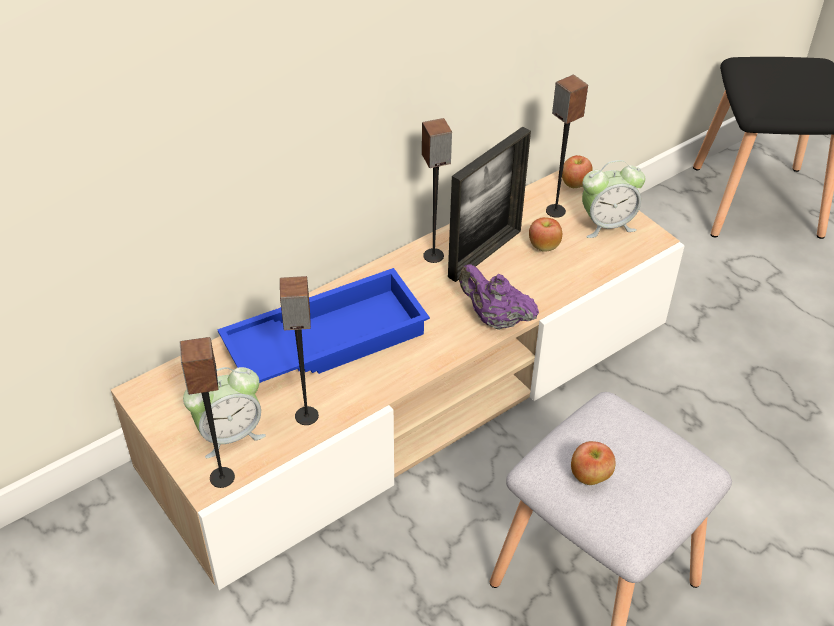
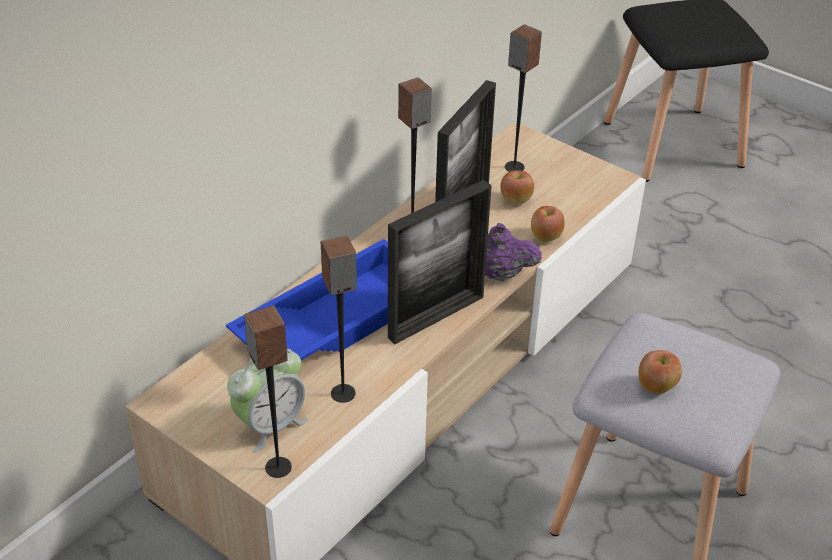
camera: 15 degrees left, 5 degrees down
(421, 355) = (436, 317): none -> picture frame
(575, 184) = (523, 140): apple -> apple (545, 237)
(607, 224) = (567, 172): alarm clock -> none

